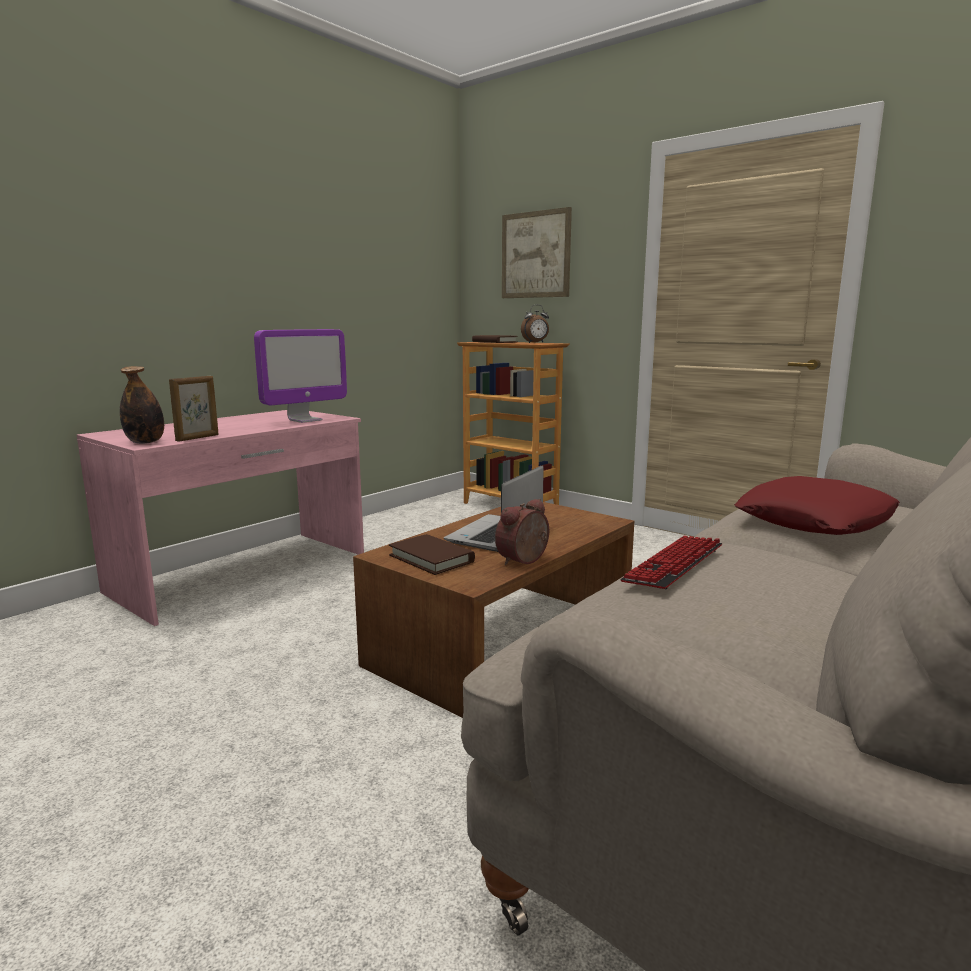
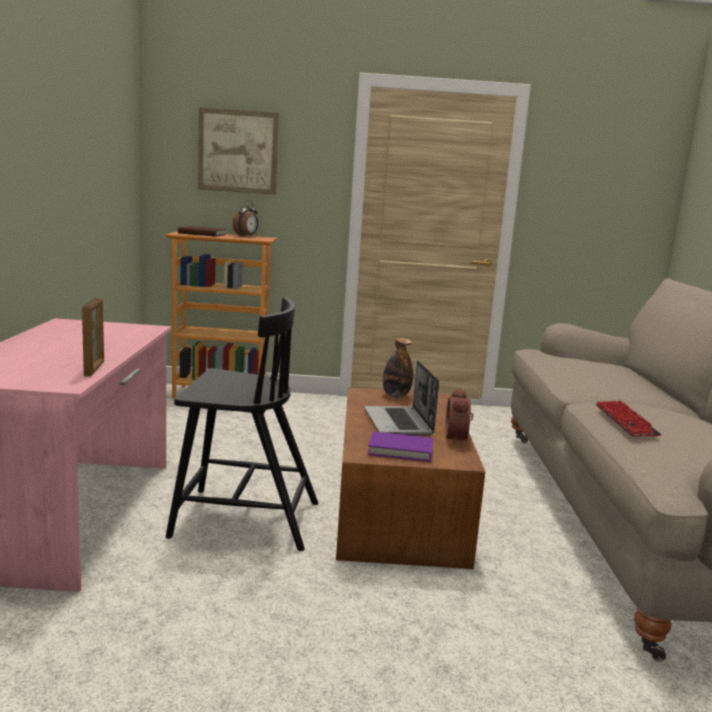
camera: 40 degrees left, 0 degrees up
(145, 442) = (55, 382): bottle -> bottle (396, 395)
(305, 420) = (125, 333): monitor -> none
(347, 609) = (243, 519): none -> black chair
(431, 558) = (400, 450): brown book -> purple book
(815, 520) = (610, 380): red pillow -> none

